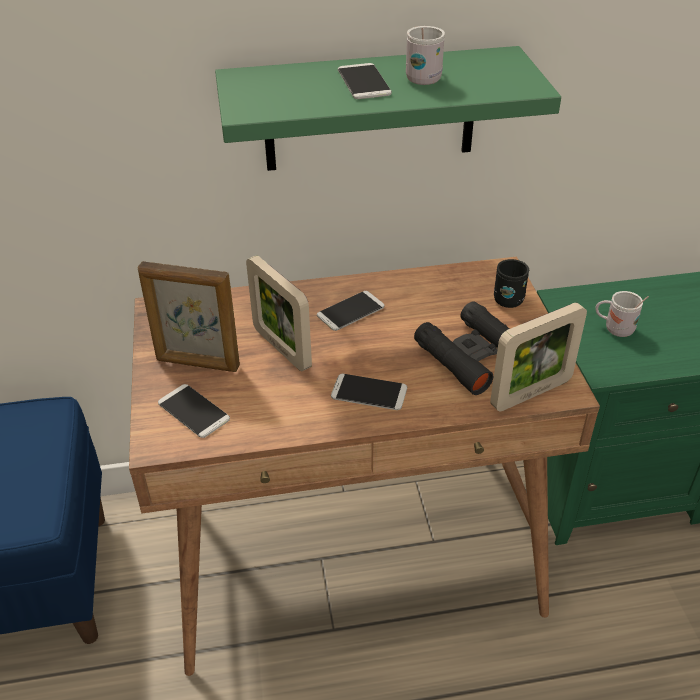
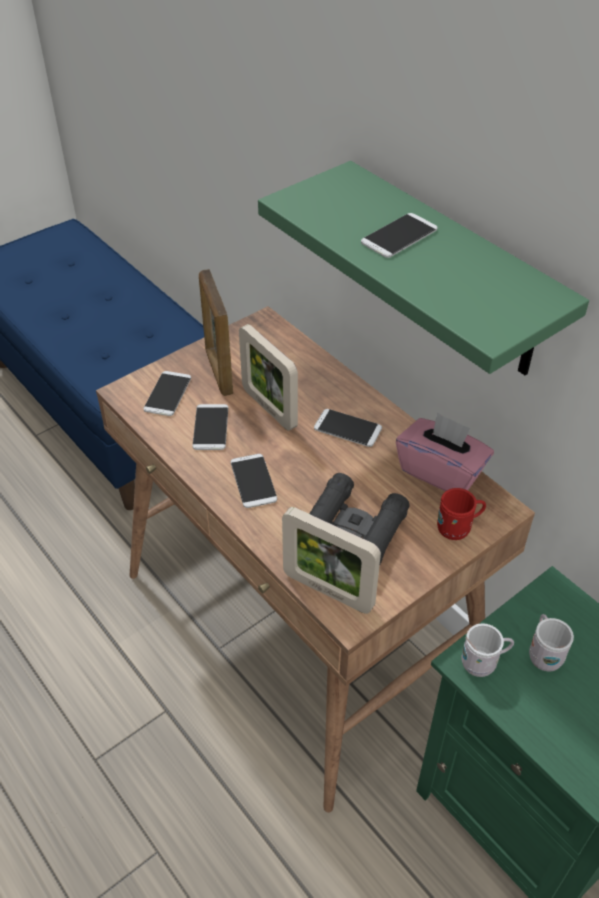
camera: 60 degrees right, 5 degrees up
(272, 396) = (210, 427): none -> phone
(282, 348) = (269, 408): picture frame -> picture frame turned 60 degrees counterclockwise
(424, 77) = (444, 265): white mug -> white mug (483, 662)
(442, 282) = (441, 472): none -> pink tissue box
(508, 298) = (458, 528): black mug -> red mug

